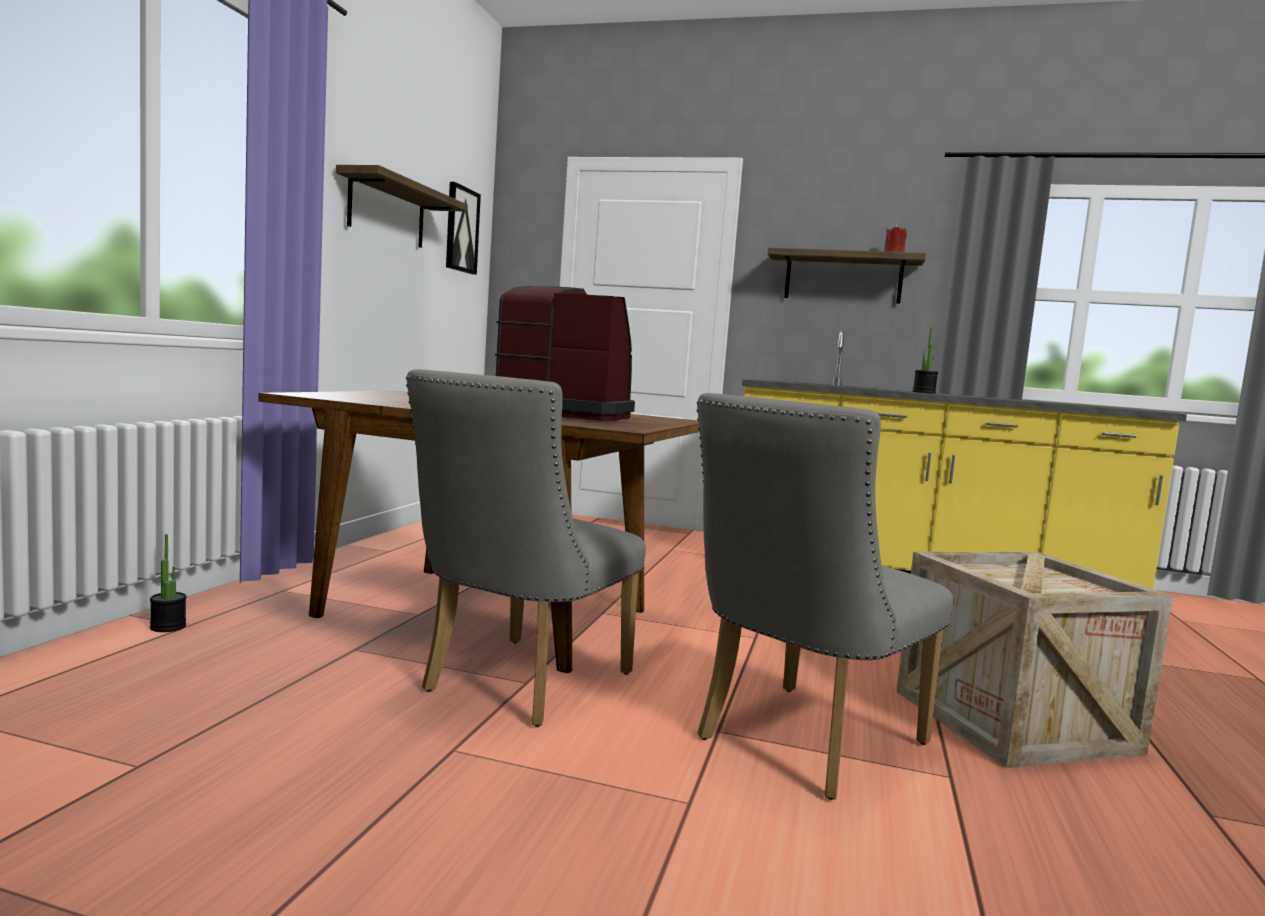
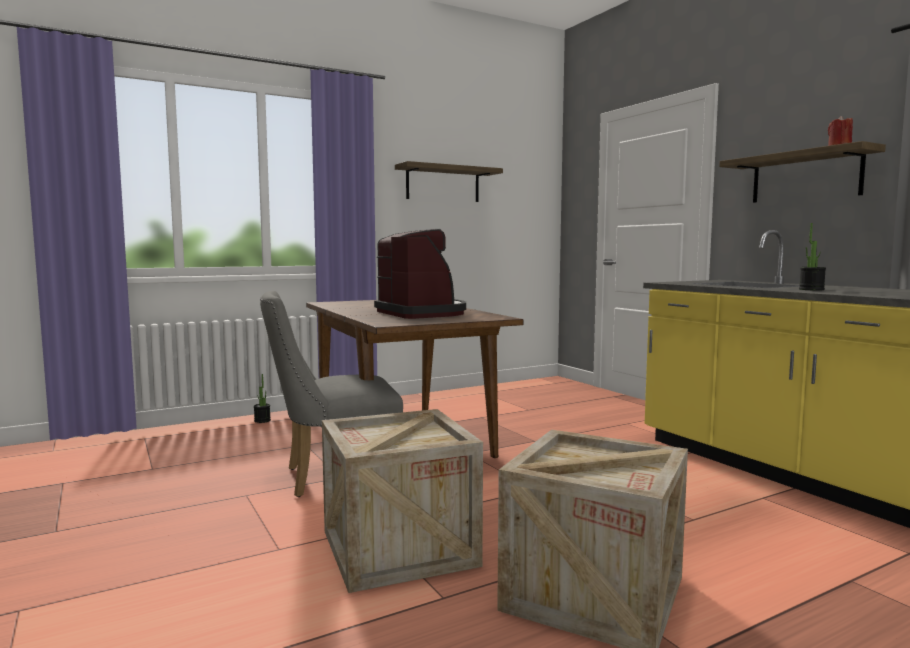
camera: 45 degrees right, 0 degrees up
(461, 229) = (522, 183): picture -> none
(799, 744) = (399, 548): grey chair -> crate

